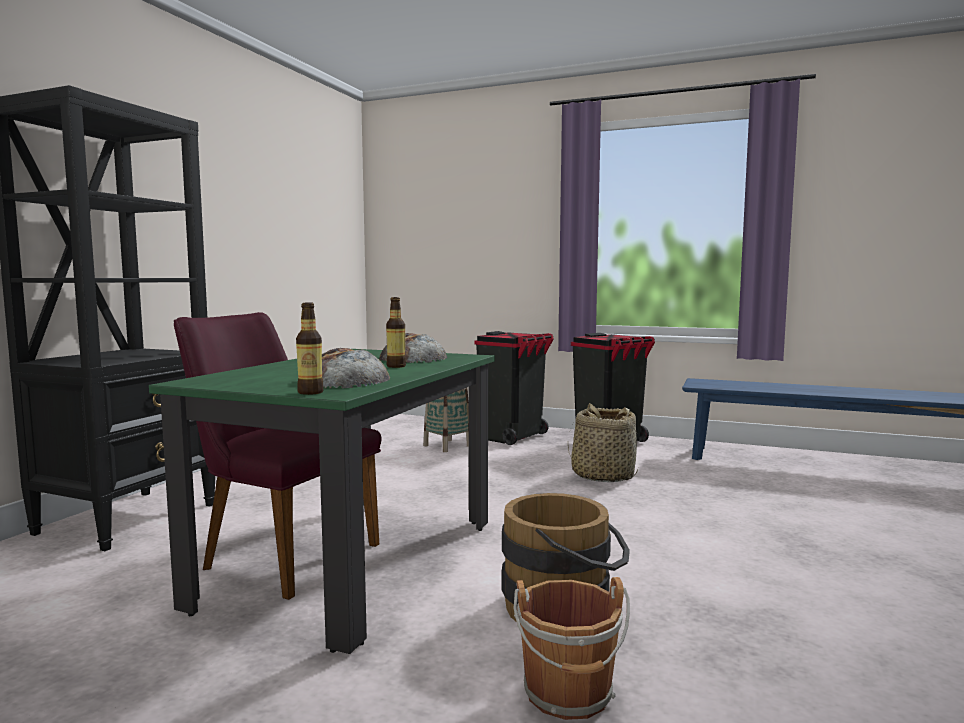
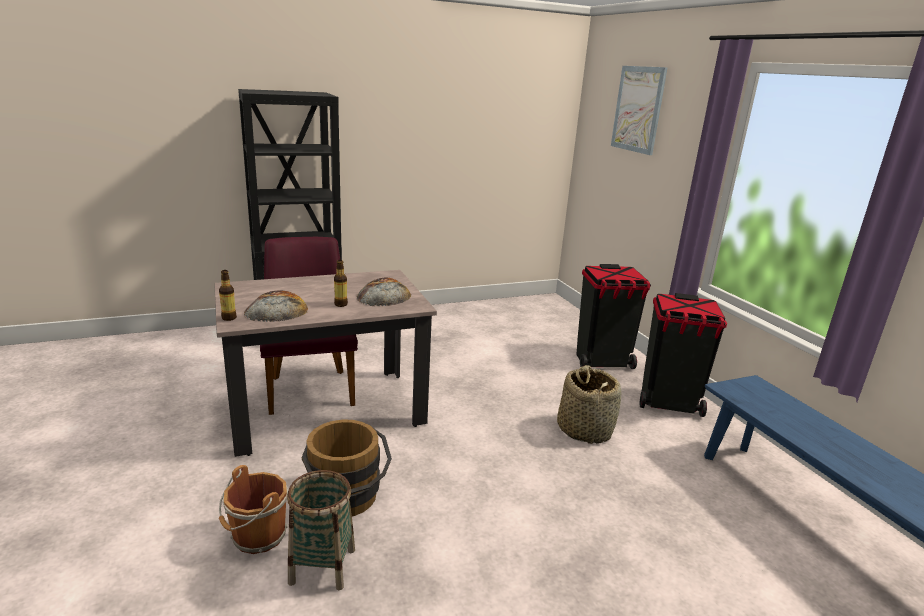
camera: 45 degrees right, 15 degrees up
(354, 562) = (326, 410): green dining table -> beige dining table
(447, 446) = (538, 349): basket -> basket (322, 566)
(458, 183) = (638, 109): none -> picture

